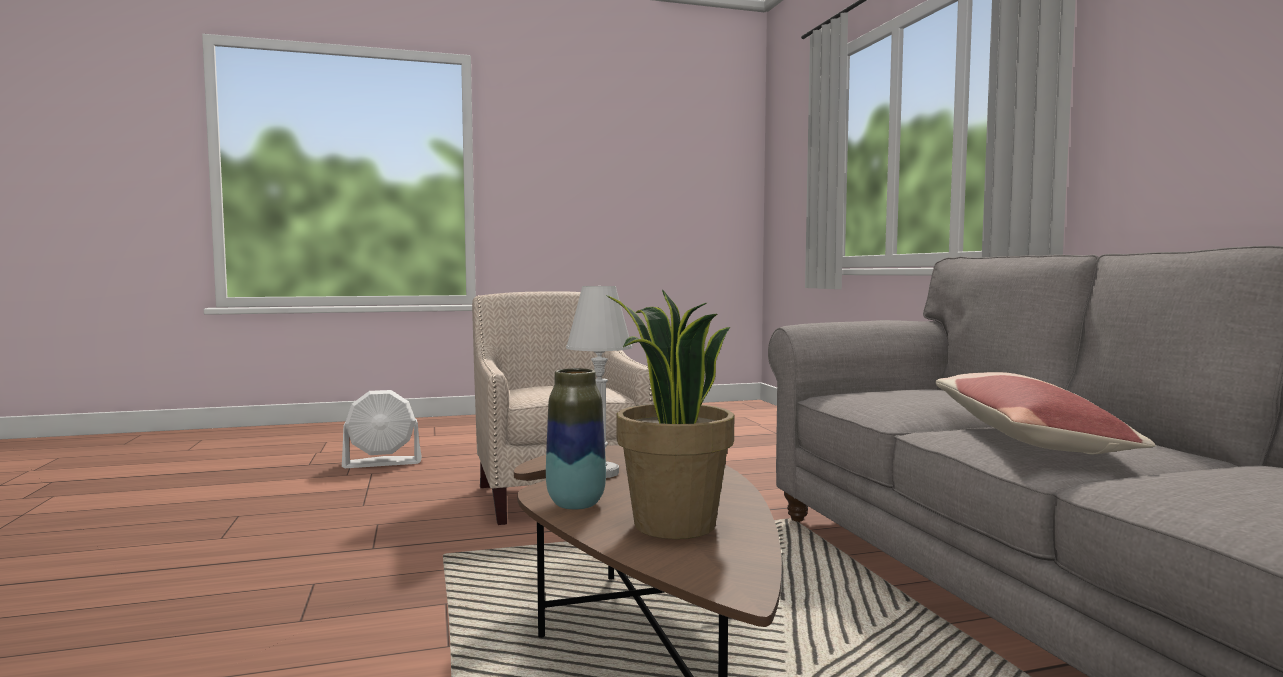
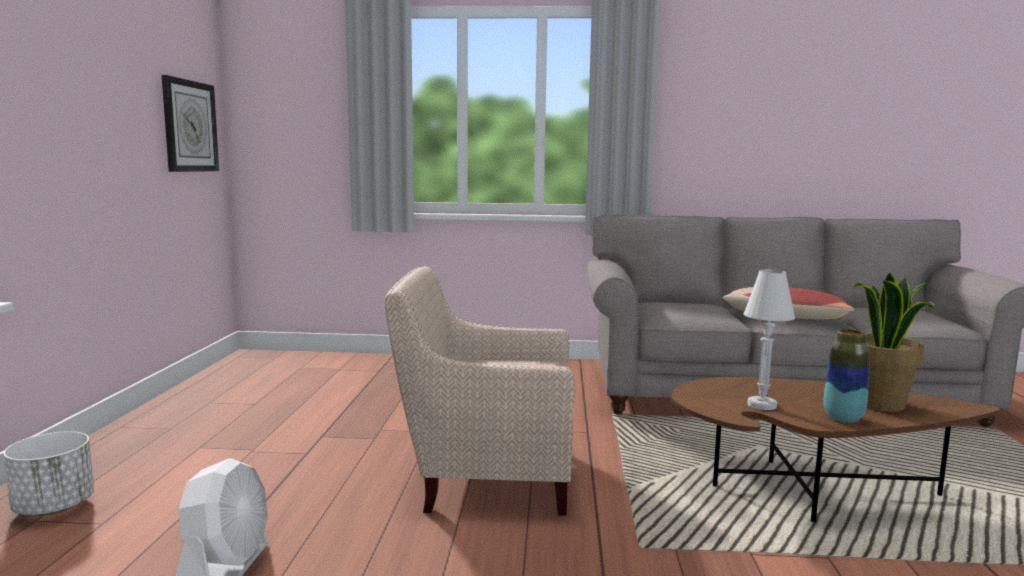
camera: 70 degrees left, 5 degrees up
(450, 425) = (54, 507): none -> white planter
(703, 195) = (189, 126): none -> wall clock

